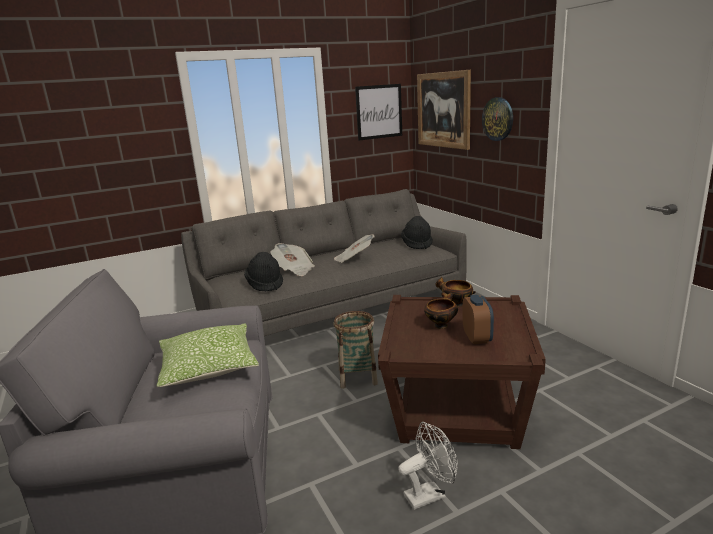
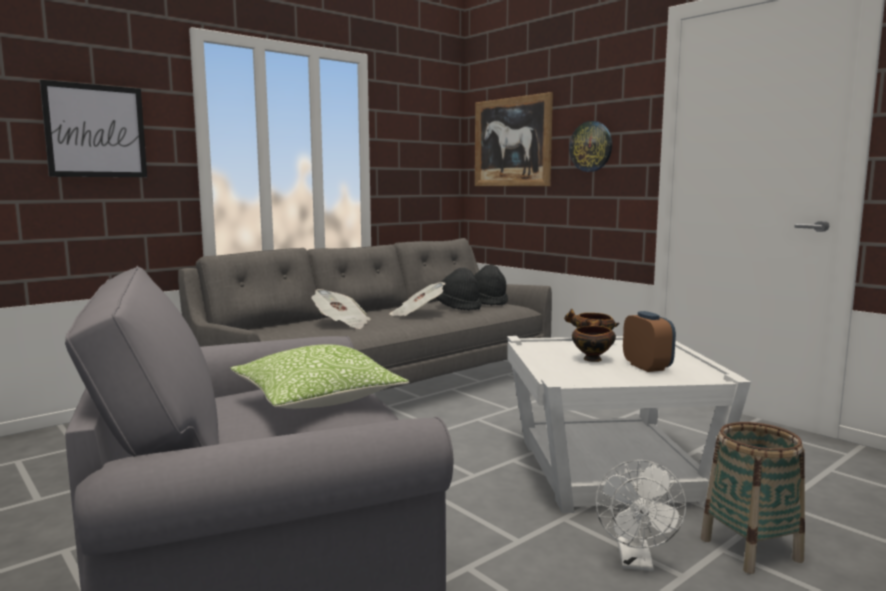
camera: 15 degrees left, 10 degrees down
(265, 284) = (312, 336): black hat -> black hat (458, 307)
(357, 377) = (460, 451): basket -> basket (750, 550)
(379, 112) = (429, 143): picture -> picture (95, 131)
(429, 494) = (636, 561): white fan -> white fan turned 135 degrees clockwise
(455, 405) = (607, 471): brown side table -> white side table

